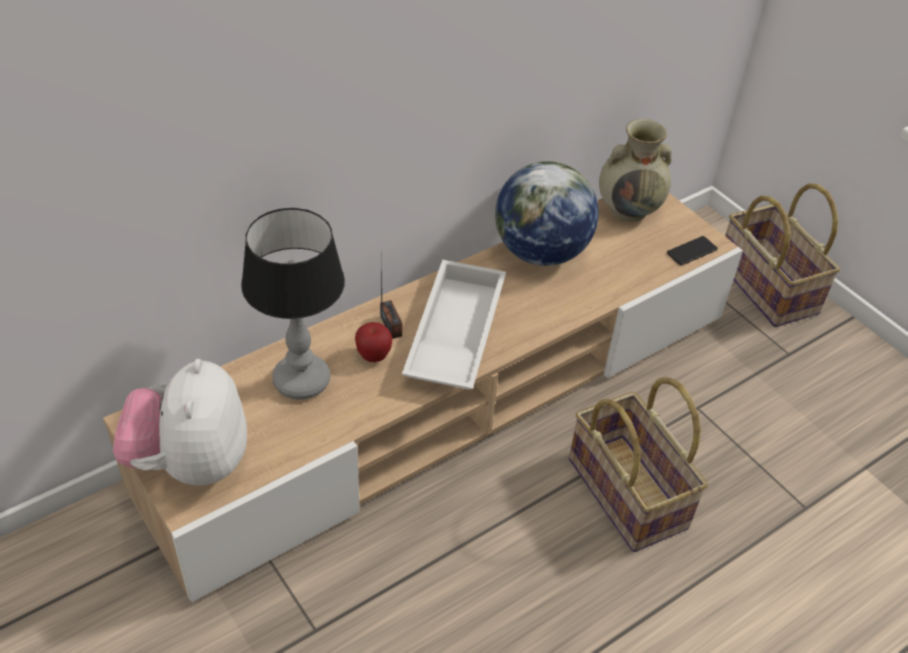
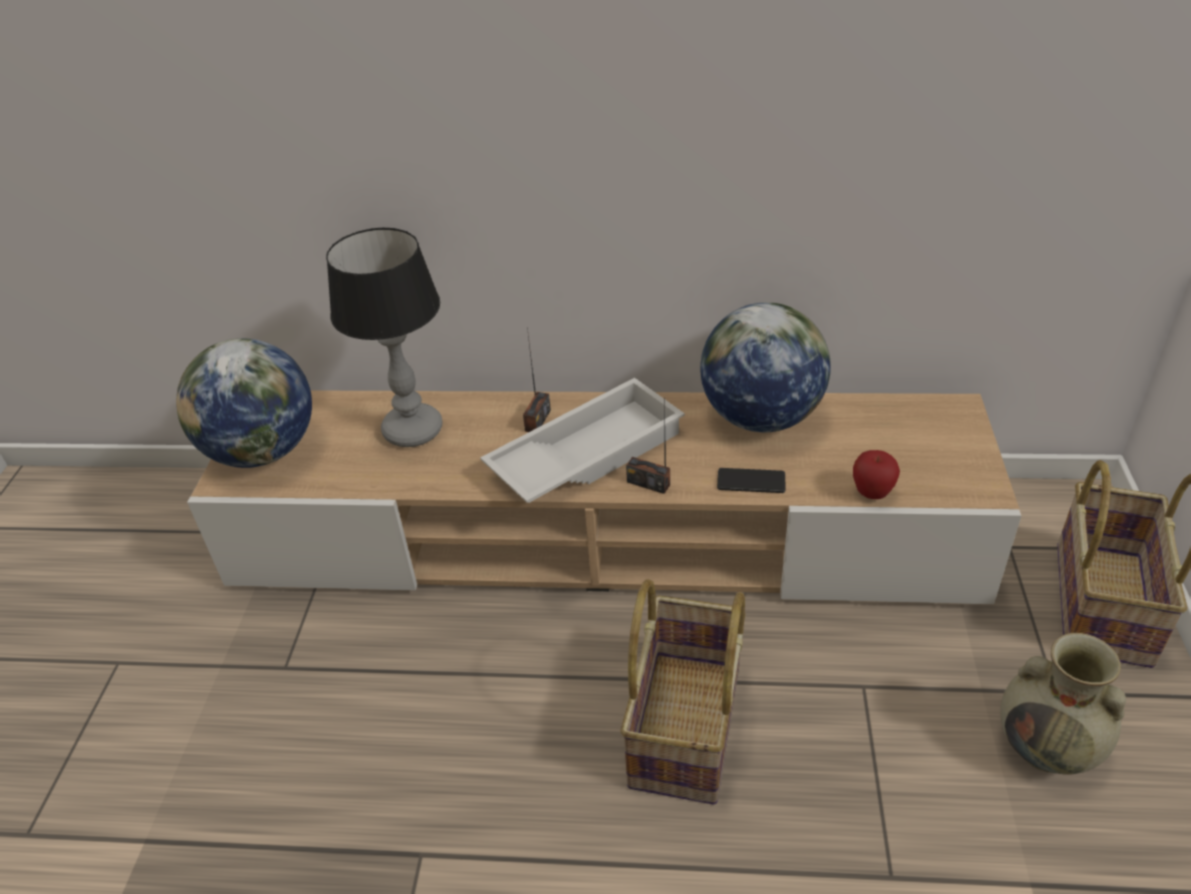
camera: 45 degrees right, 5 degrees down
(191, 462) = (262, 452): plush toy -> globe
(373, 356) = (493, 439): apple -> apple (872, 493)
(519, 335) = (648, 483): none -> radio
(629, 209) = (915, 416): beige vase -> beige vase (1047, 748)
(691, 251) = (947, 488): phone -> phone (751, 481)

